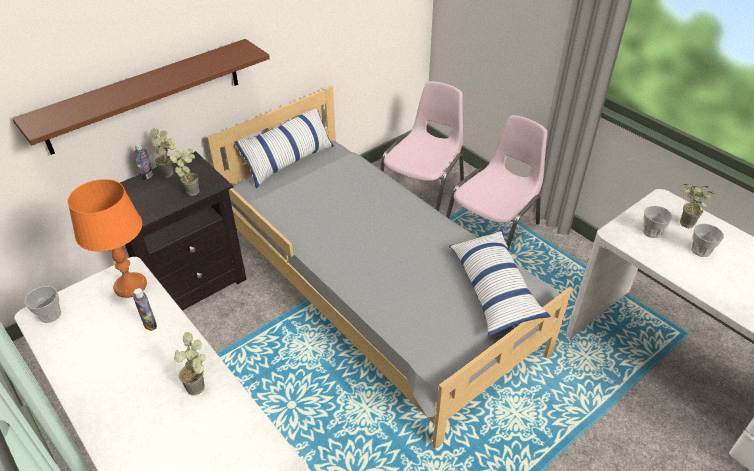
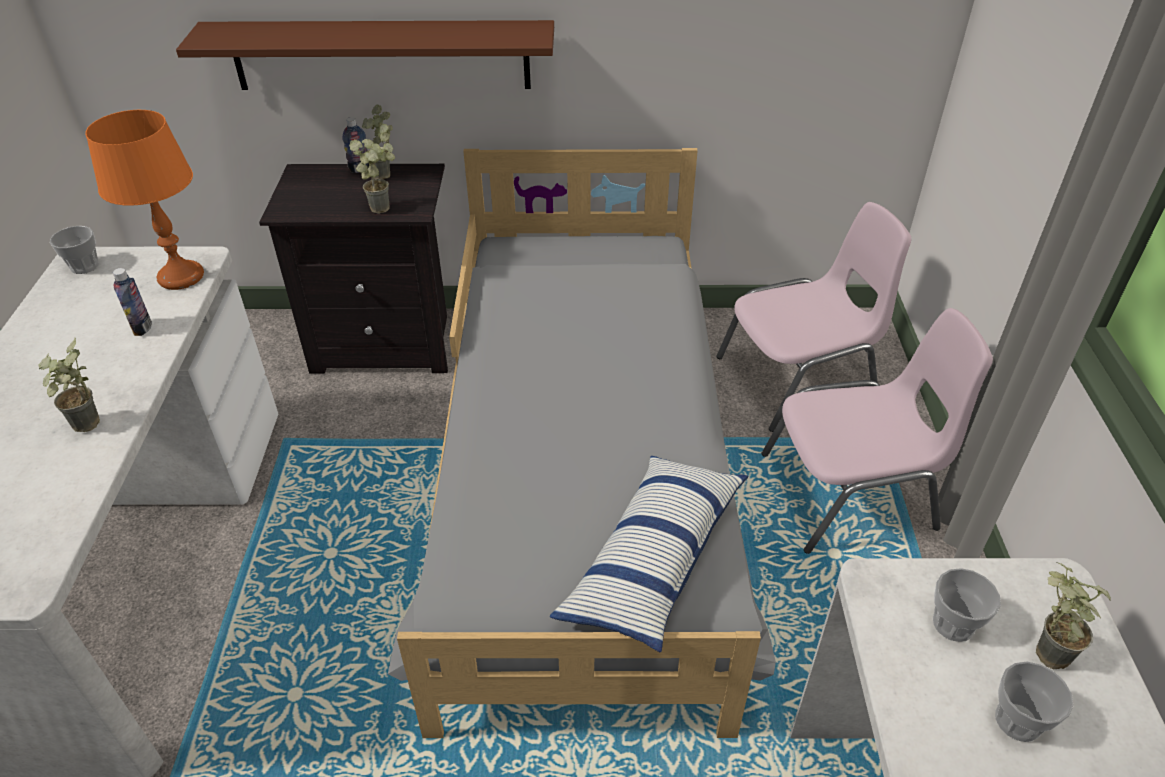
camera: 40 degrees right, 0 degrees up
(289, 162) = (587, 239): pillow -> none

